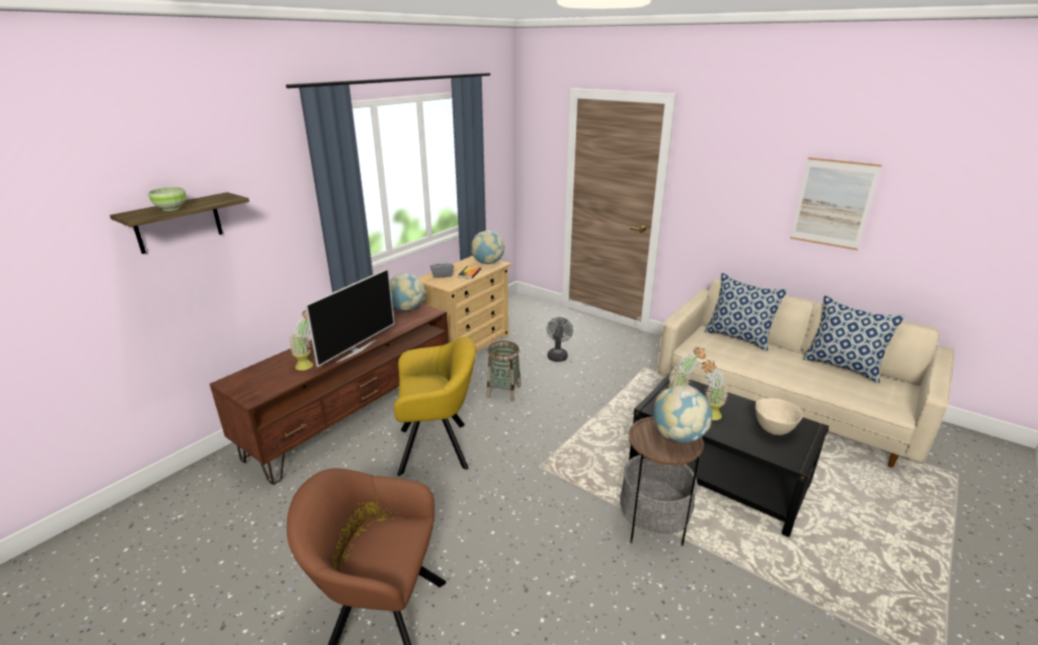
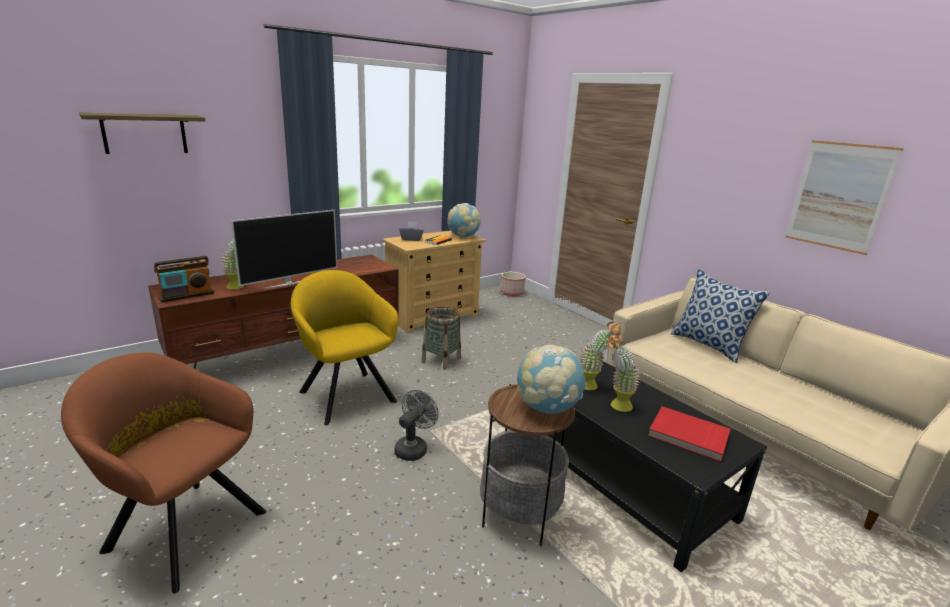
camera: 15 degrees right, 5 degrees down
(172, 208) = (131, 114): green bowl -> none
(264, 387) = (186, 295): none -> radio
(407, 309) = (364, 262): globe -> none
(438, 447) = (345, 394): yellow armchair -> yellow armchair turned 135 degrees counterclockwise
(525, 303) = (512, 292): none -> planter
(557, 355) = (516, 339): grey fan -> grey fan (413, 448)
(773, 430) = (688, 436): beige bowl -> red book
(842, 366) = (828, 394): pillow -> none

